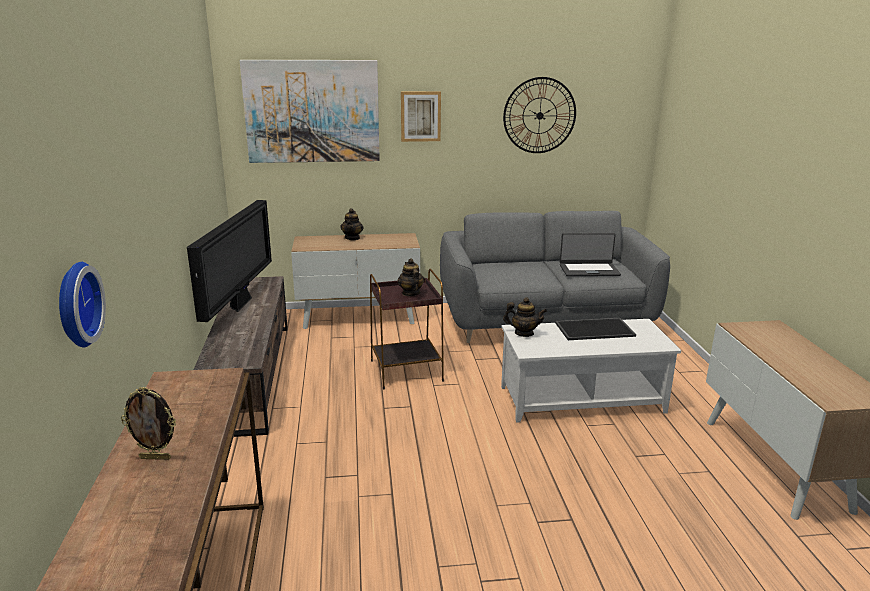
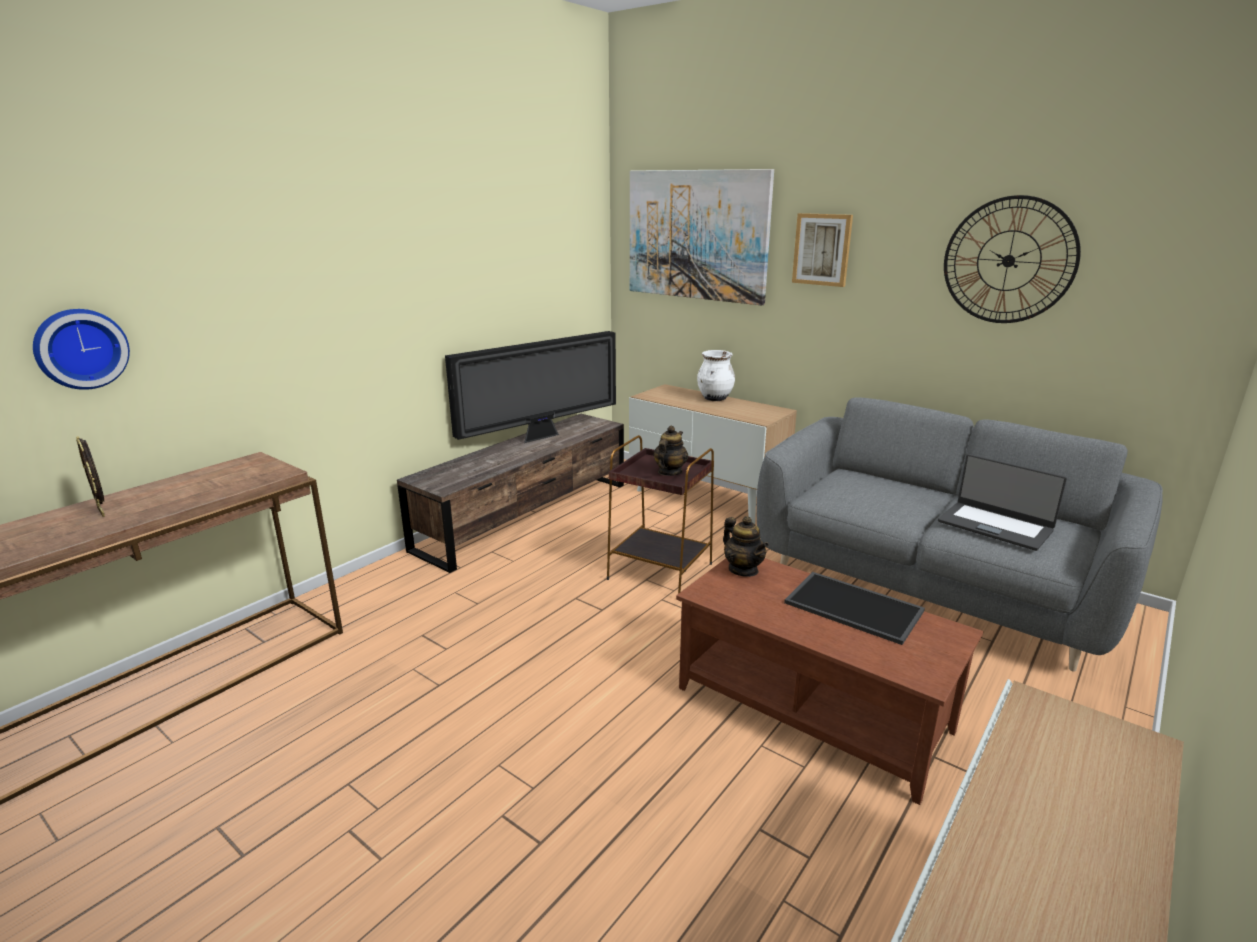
camera: 45 degrees right, 0 degrees up
(352, 238) = (715, 398): teapot -> white vase
(581, 399) = (813, 708): white coffee table -> brown coffee table

